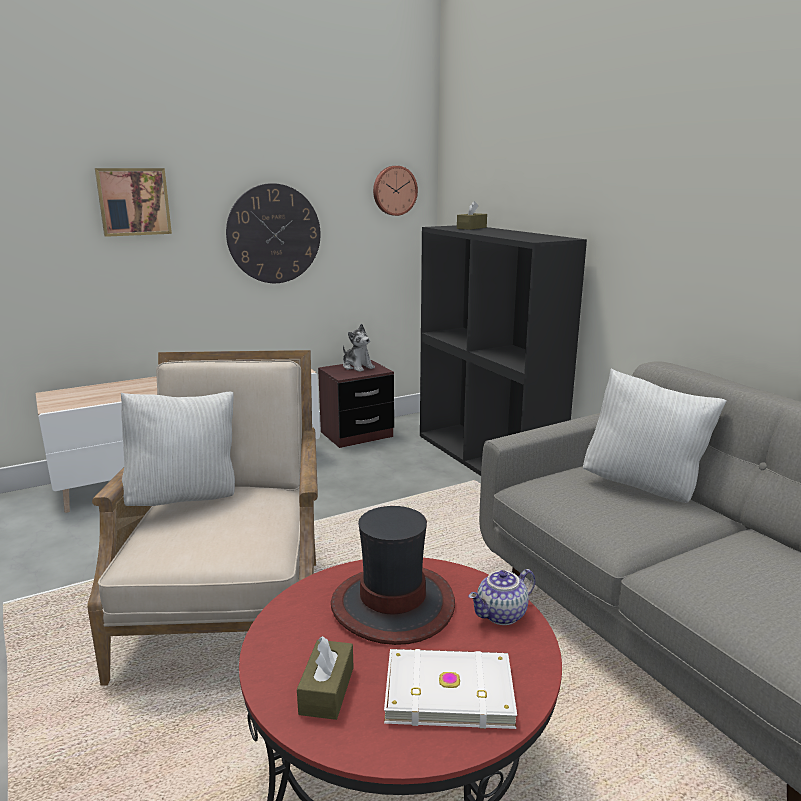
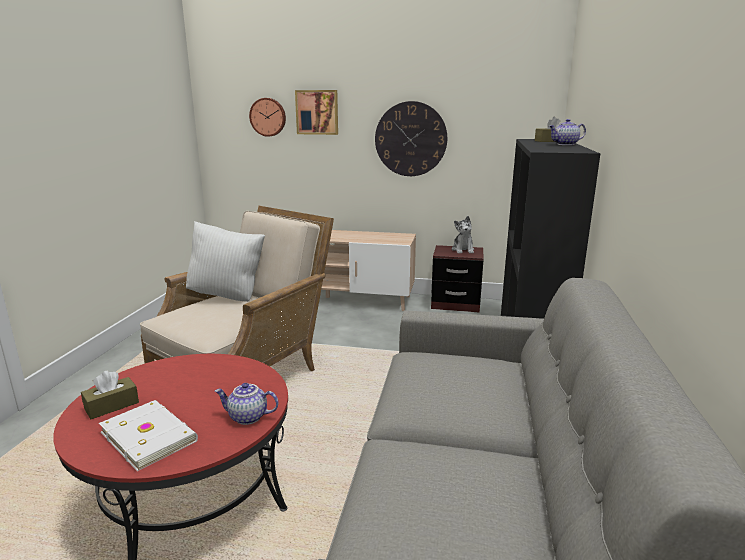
camera: 40 degrees right, 0 degrees up
(393, 605) = (211, 385): hat -> none
(394, 190) = (519, 108): wall clock -> wall clock (268, 117)
(507, 231) = (565, 144): none -> teapot
(644, 487) = (500, 388): white pillow -> none

